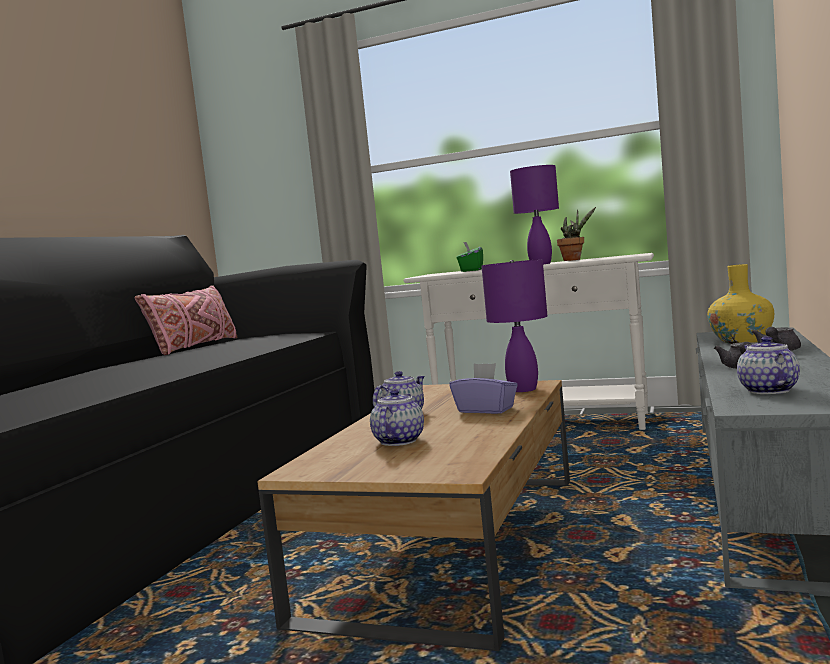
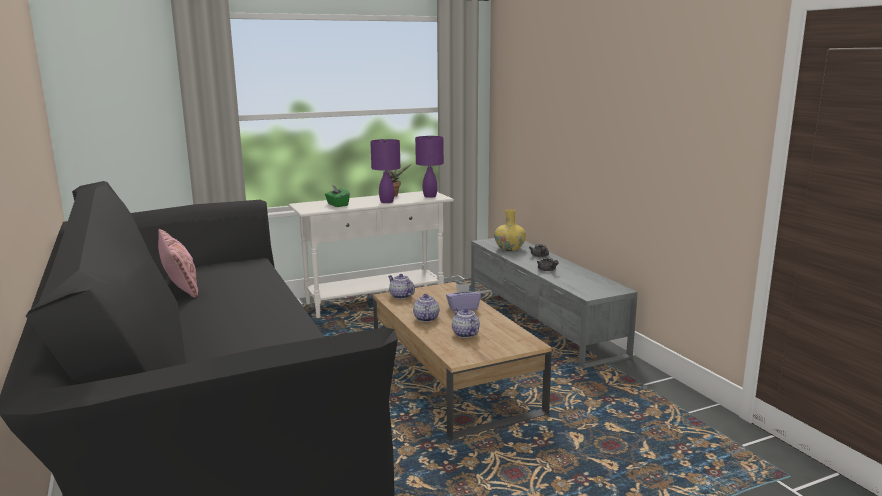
camera: 45 degrees left, 10 degrees up
(522, 389) = (449, 291): purple table lamp -> purple table lamp (429, 196)
(767, 390) = (580, 284): teapot -> teapot (400, 296)

